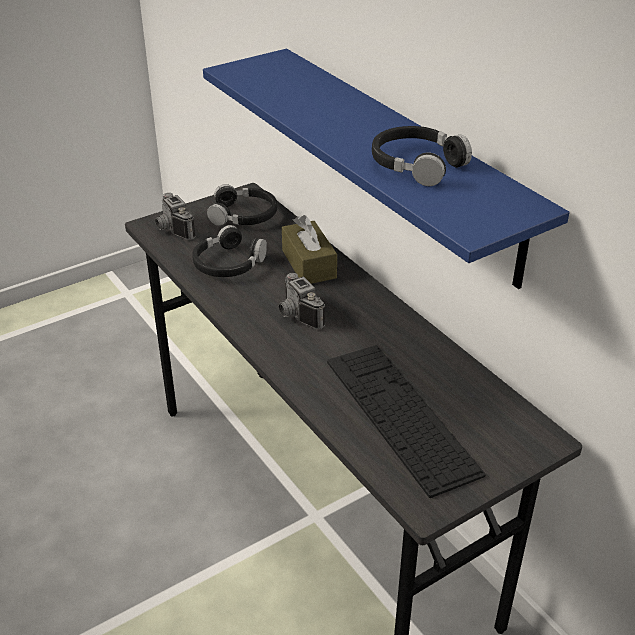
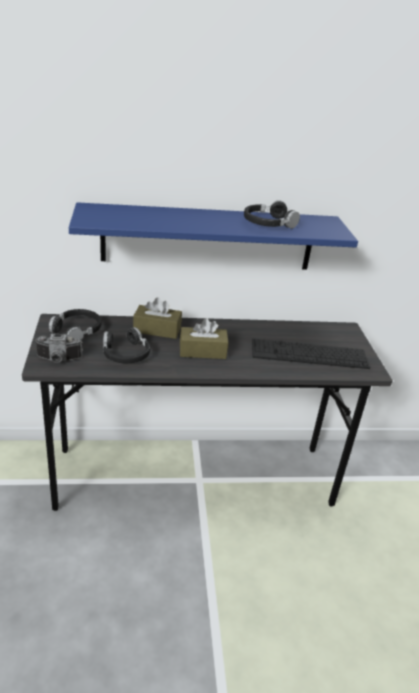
camera: 65 degrees left, 5 degrees down
(296, 315) = (202, 351): camera -> brown tissue box

